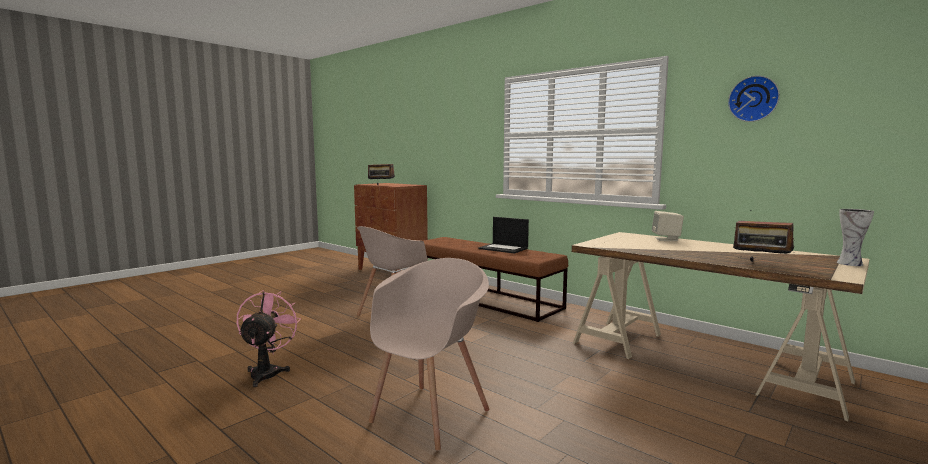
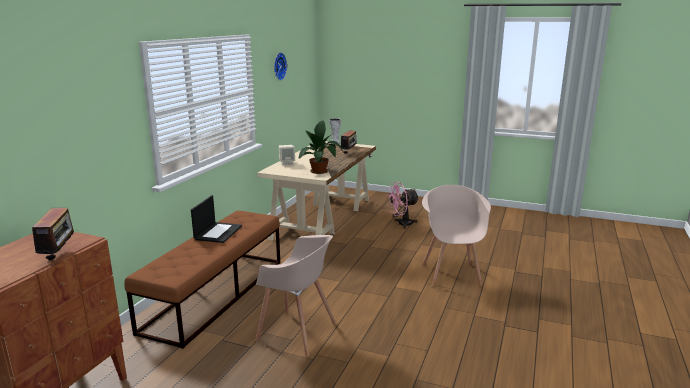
camera: 110 degrees left, 10 degrees up
(267, 372) = (466, 351): pink fan -> pink fan (401, 224)
(430, 415) = (451, 274): beige chair -> beige chair turned 75 degrees clockwise
(622, 246) = (320, 171): none -> potted plant

